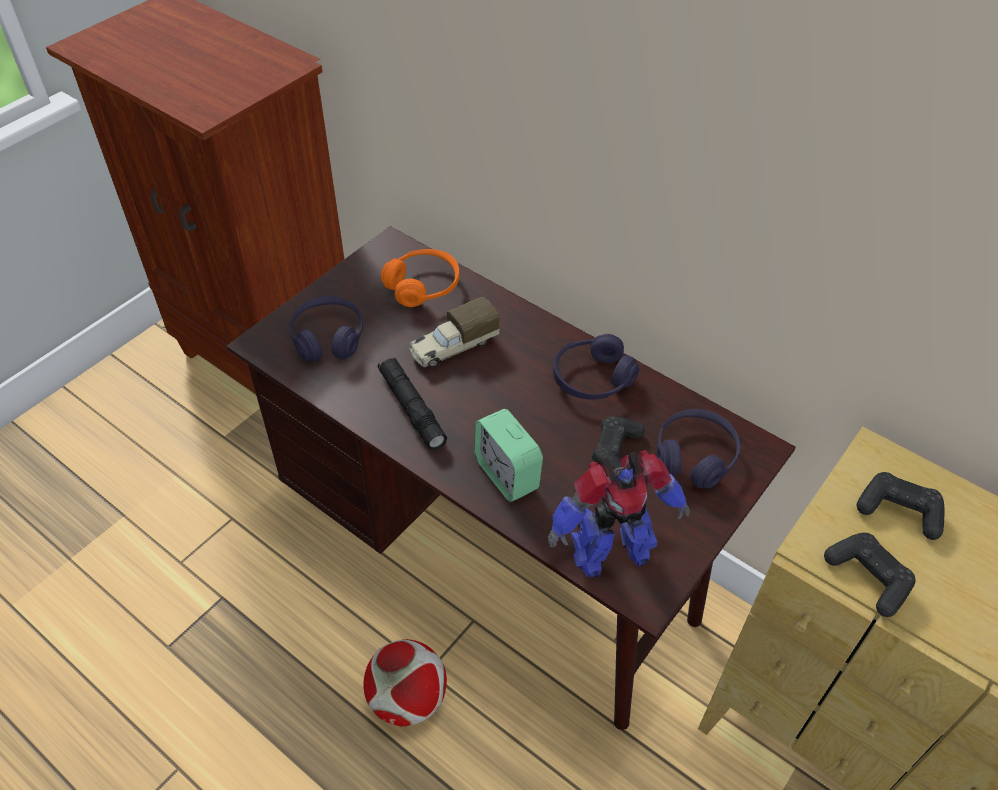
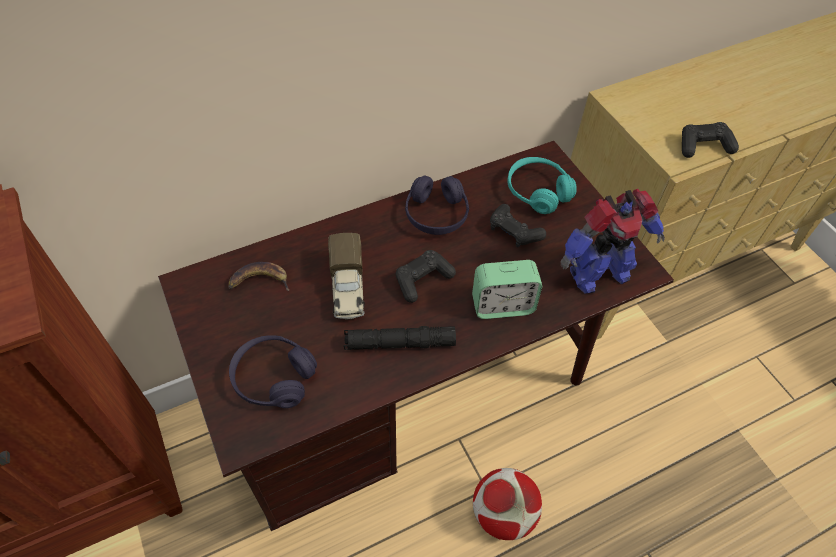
camera: 65 degrees left, 5 degrees up
(422, 286) = (259, 281): orange headphones -> banana
(609, 551) = (597, 274): toy robot -> toy robot turned 60 degrees clockwise
(694, 456) = (537, 192): purple headphones -> turquoise headphones
(899, 511) = (660, 109): black game controller -> black game controller (422, 280)

